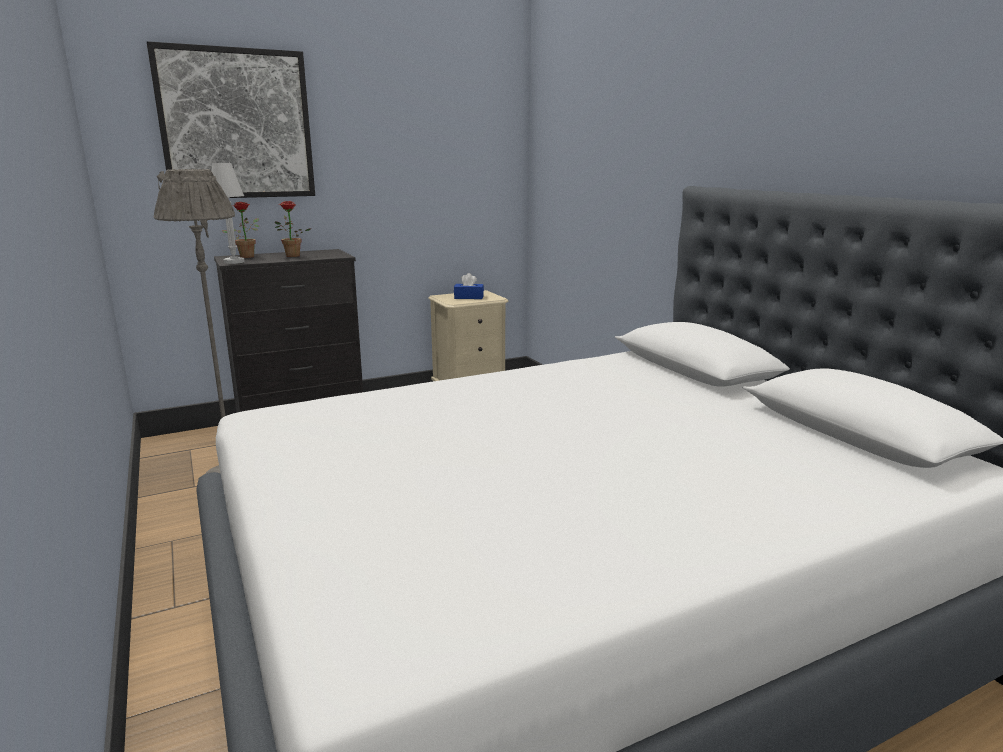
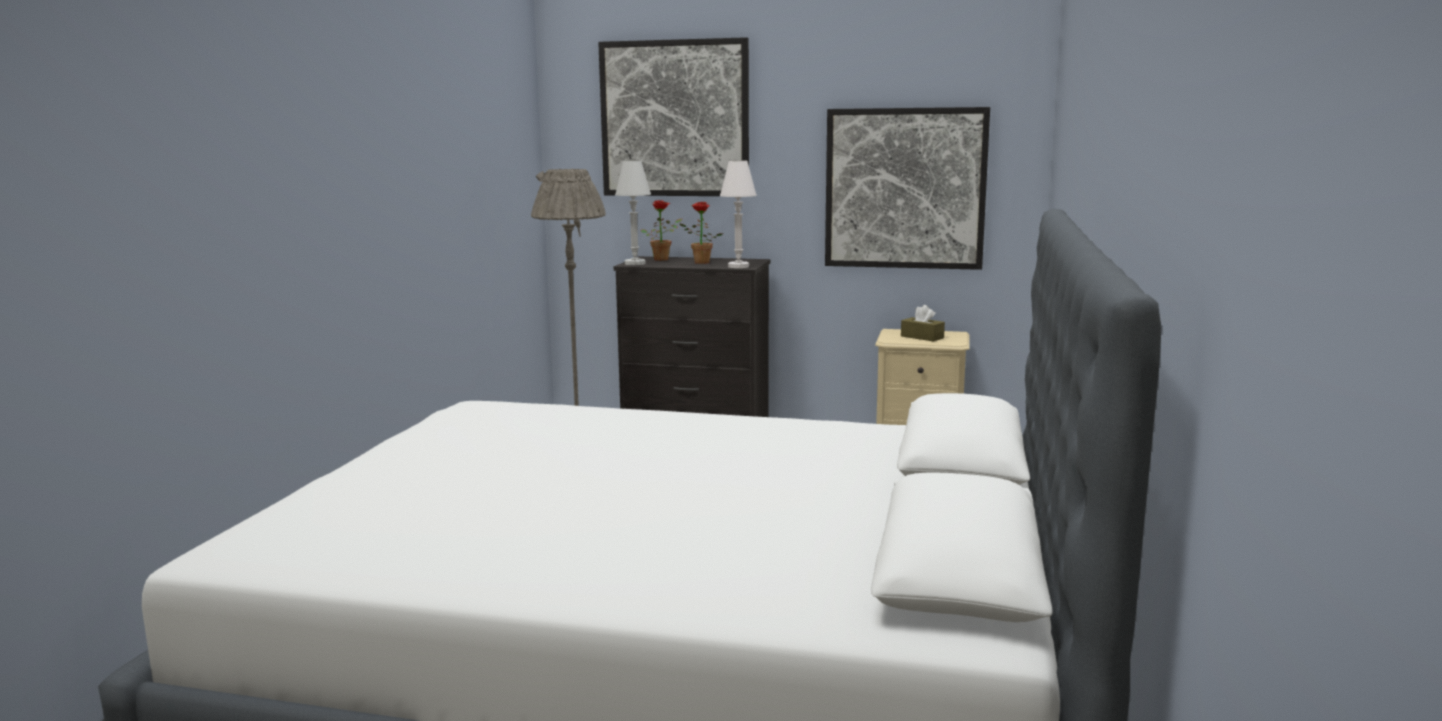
camera: 40 degrees right, 5 degrees down
(334, 256) = (738, 266): none -> white table lamp
(437, 185) = (905, 188): none -> picture
(469, 297) = (922, 337): blue tissue box -> brown tissue box

